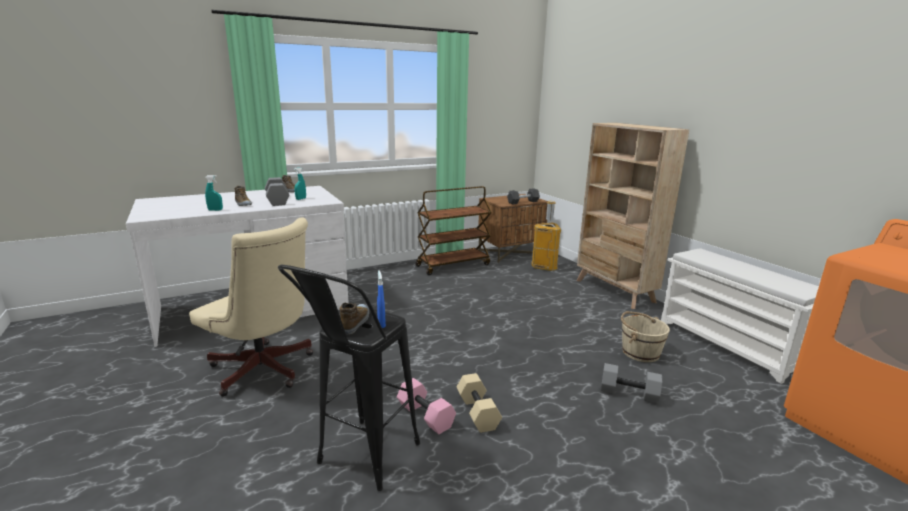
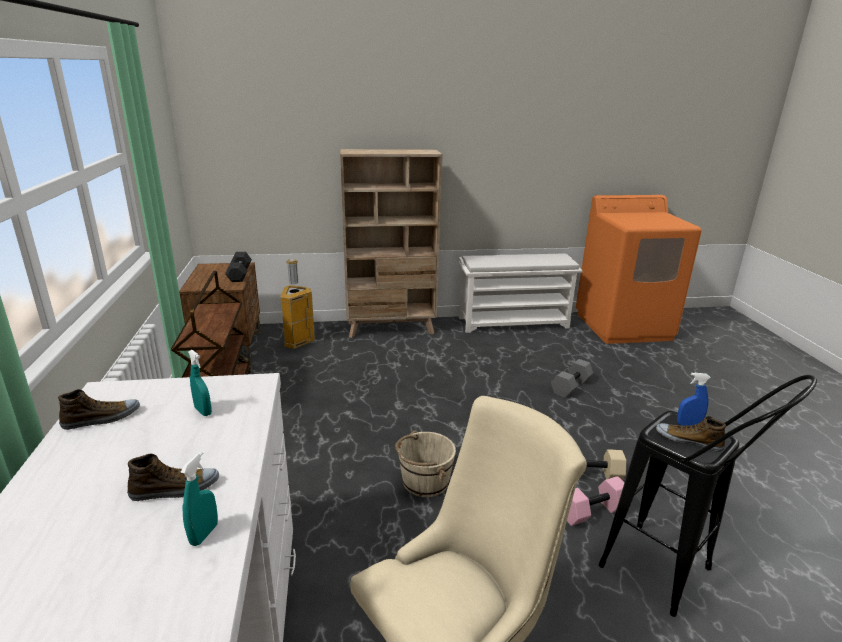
camera: 70 degrees left, 5 degrees up
(278, 200) = (190, 439): grey dumbbell -> none
(640, 352) = (511, 359): beige bucket -> beige bucket (424, 482)

